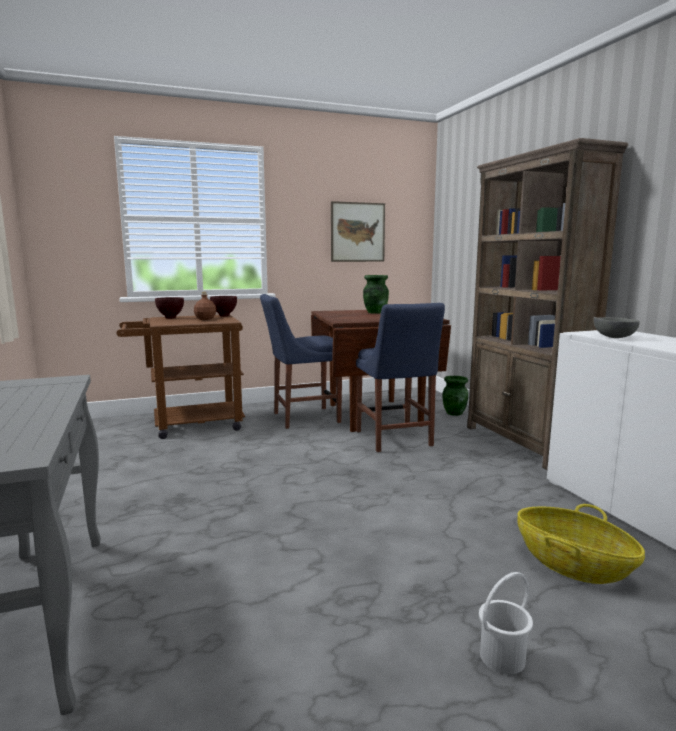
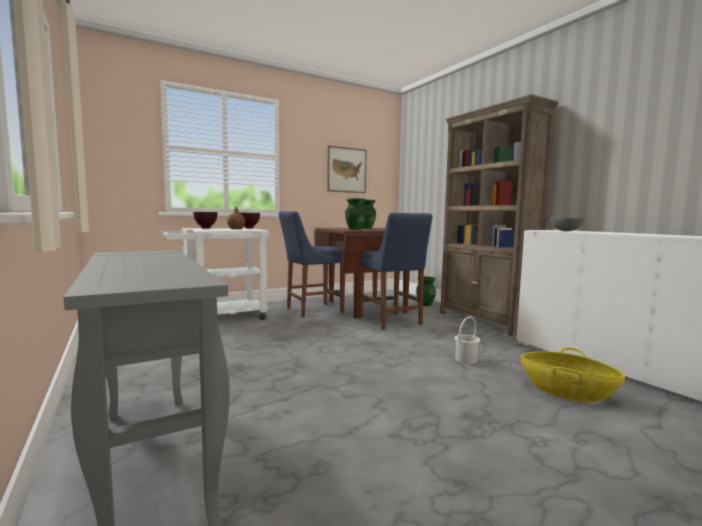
camera: 10 degrees left, 5 degrees down
(188, 425) = (219, 317): brown cart -> white cart
(356, 316) = (355, 229): none -> green vase
(503, 657) = (557, 455): white bucket -> white bucket (466, 360)

